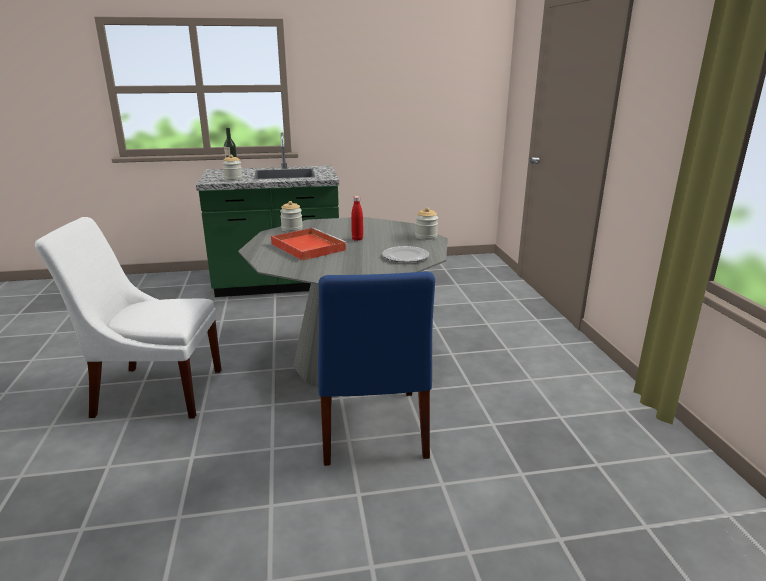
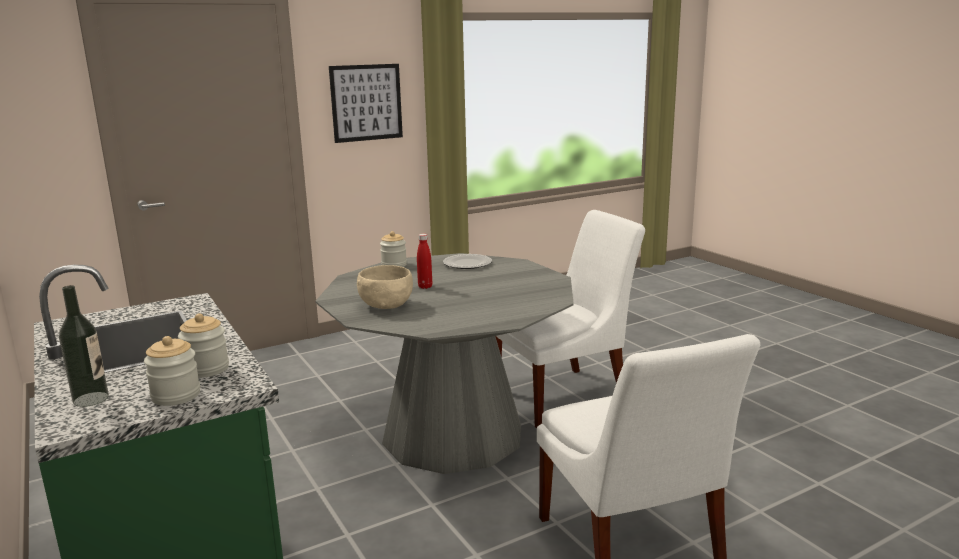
camera: 110 degrees left, 5 degrees down
(292, 229) = (405, 323): jar -> jar (176, 395)
(307, 247) = (474, 301): red tray -> none
(331, 228) = (386, 305): none -> beige bowl
(371, 430) = (565, 396): blue chair -> white chair
(662, 110) = (366, 102): none -> picture

